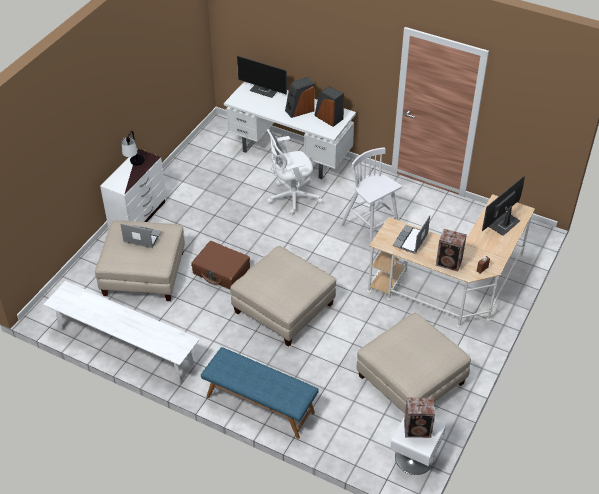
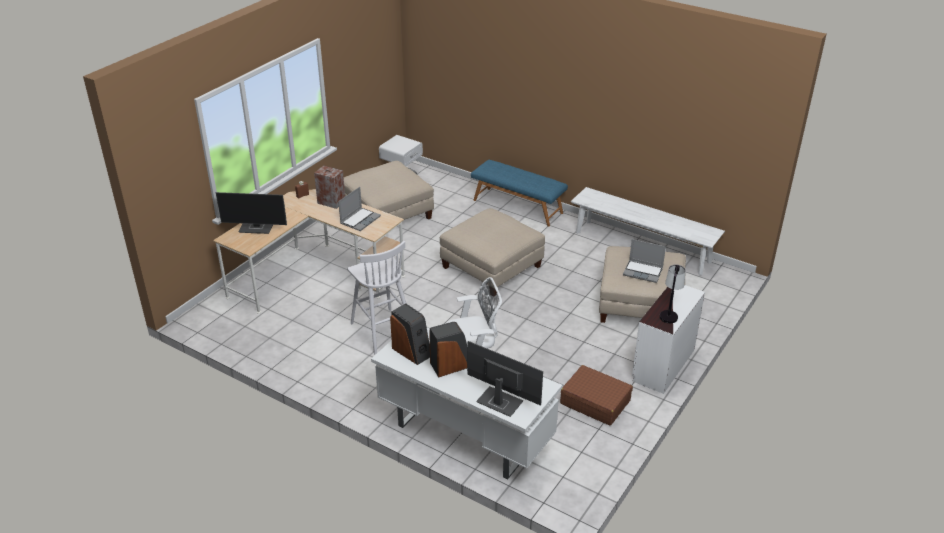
camera: 175 degrees left, 10 degrees down
(221, 271) = (555, 301): brown suitcase -> brown suitcase (595, 402)
(418, 429) = (400, 145): speaker -> none
(503, 224) = (257, 228): monitor -> monitor turned 45 degrees clockwise

